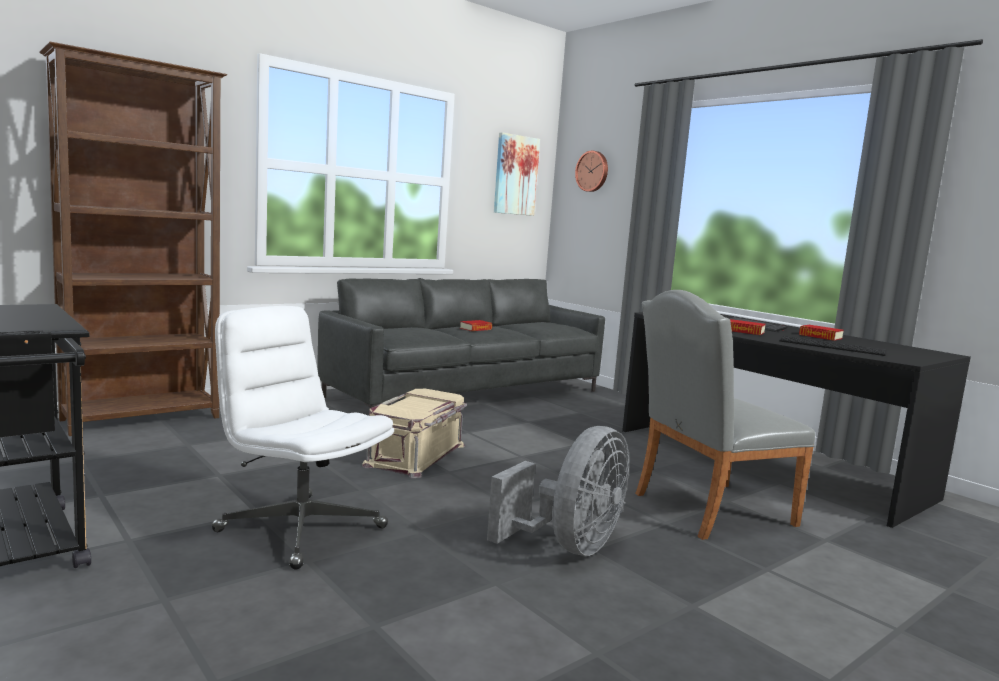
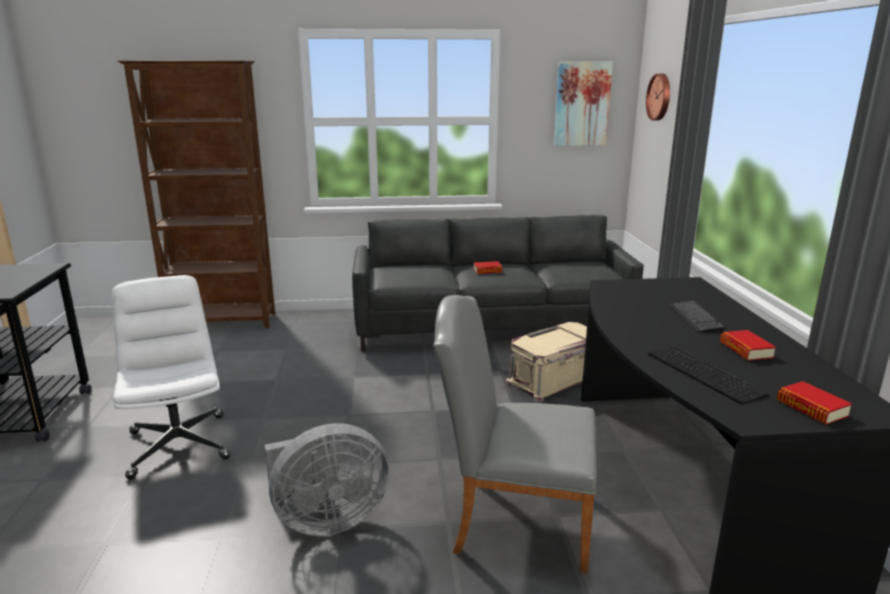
camera: 35 degrees right, 10 degrees up
(417, 455) = (350, 392): beige storage box -> beige storage box (556, 379)
(744, 331) = (647, 329): book -> book (811, 408)

